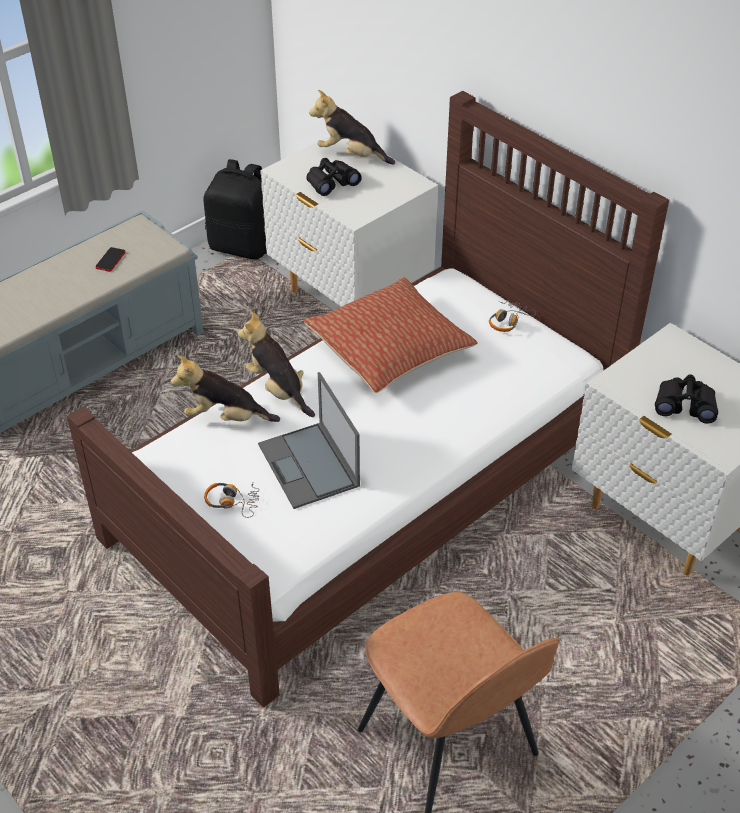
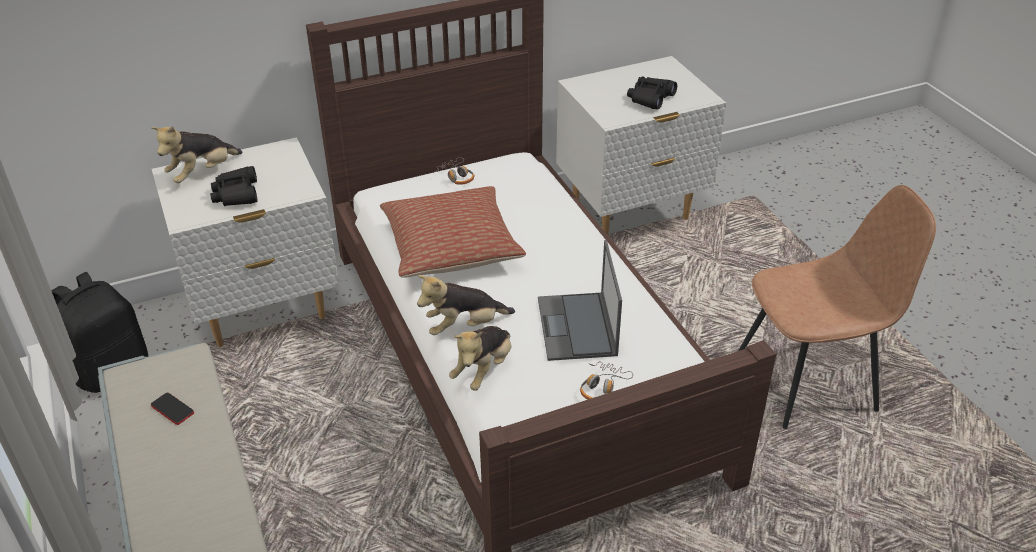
camera: 70 degrees left, 5 degrees down
(309, 466) = (577, 327): laptop -> laptop turned 90 degrees clockwise

